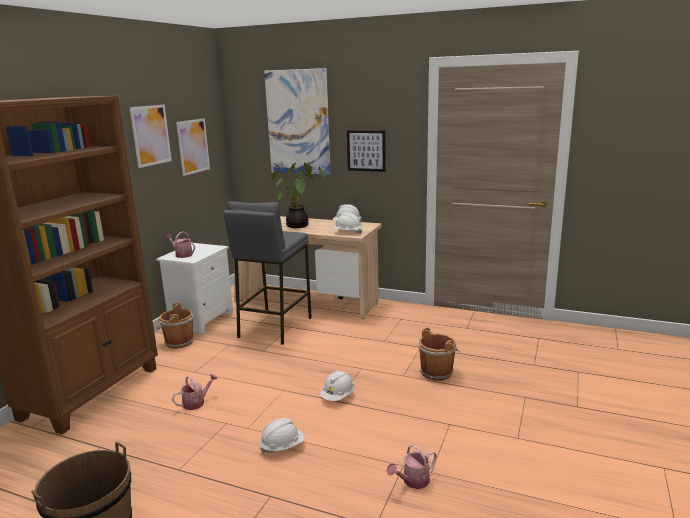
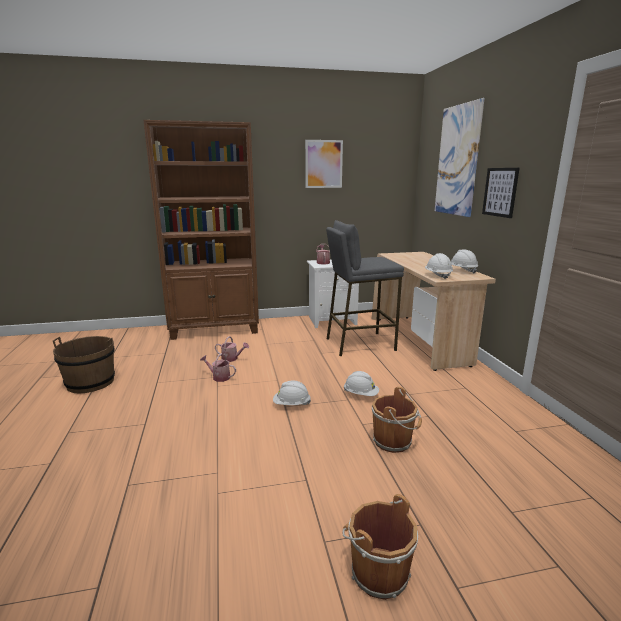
camera: 55 degrees right, 0 degrees up
(178, 342) = (295, 326): brown bucket -> brown bucket (377, 572)
(193, 146) = (371, 179): picture -> none
(282, 447) = (204, 407): white hard hat -> white hard hat (361, 394)
(298, 226) = (419, 262): potted plant -> none
(413, 481) = (197, 486): watering can -> watering can (219, 377)

